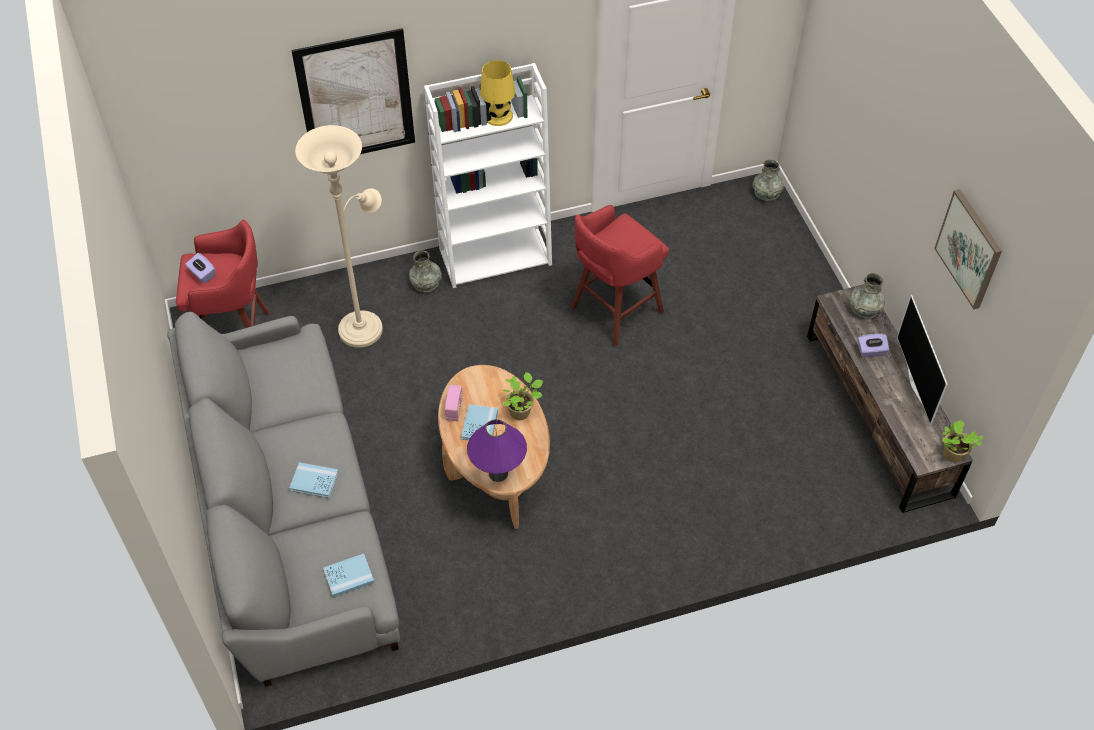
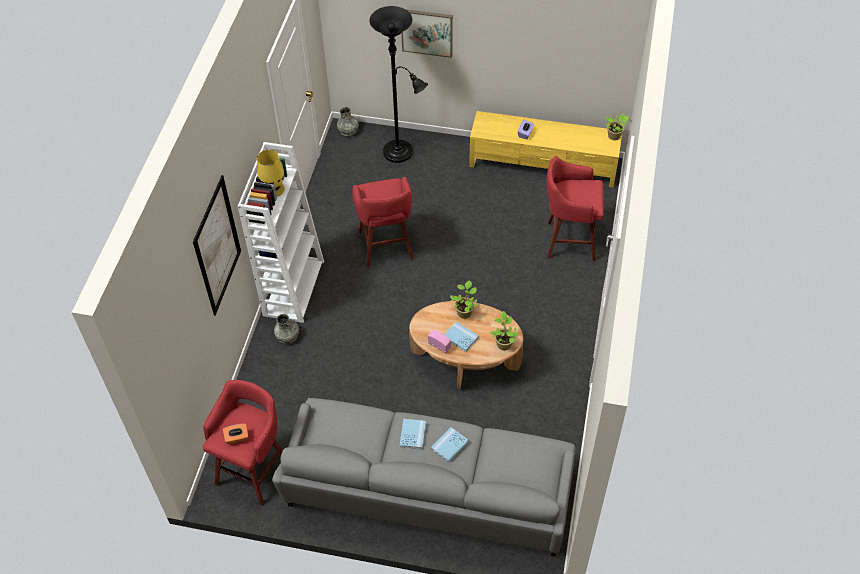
camera: 60 degrees left, 0 degrees up
(202, 274) = (237, 438): purple tissue box -> orange tissue box
(349, 576) = (534, 454): blue book -> blue book (413, 434)
(364, 326) = (298, 387): beige floor lamp -> none
(498, 473) = (503, 343): purple table lamp -> potted plant
(765, 499) = (568, 241): none -> red stool
(772, 259) = (401, 153): none -> black floor lamp
(864, 309) = (494, 121): grey vase -> none
(878, 414) = (544, 164): brown tv stand -> yellow tv stand
(916, 385) = (560, 127): television -> none
(969, 249) = (560, 29): picture -> picture (427, 32)

